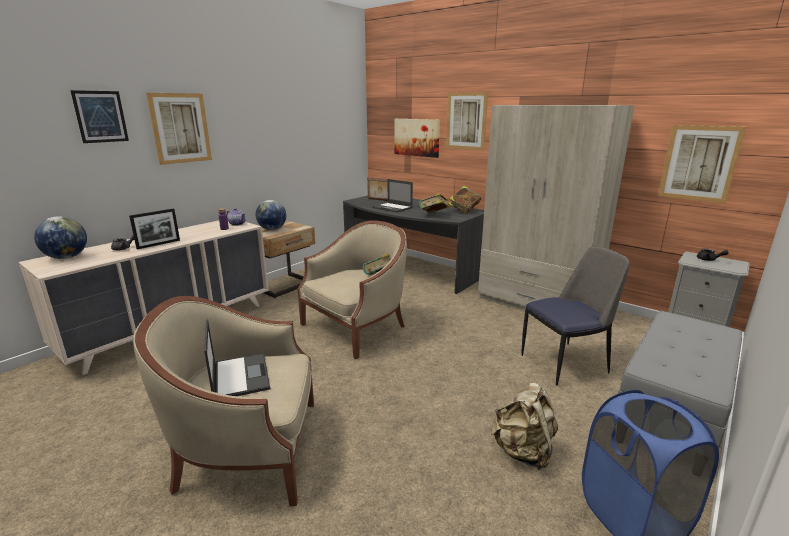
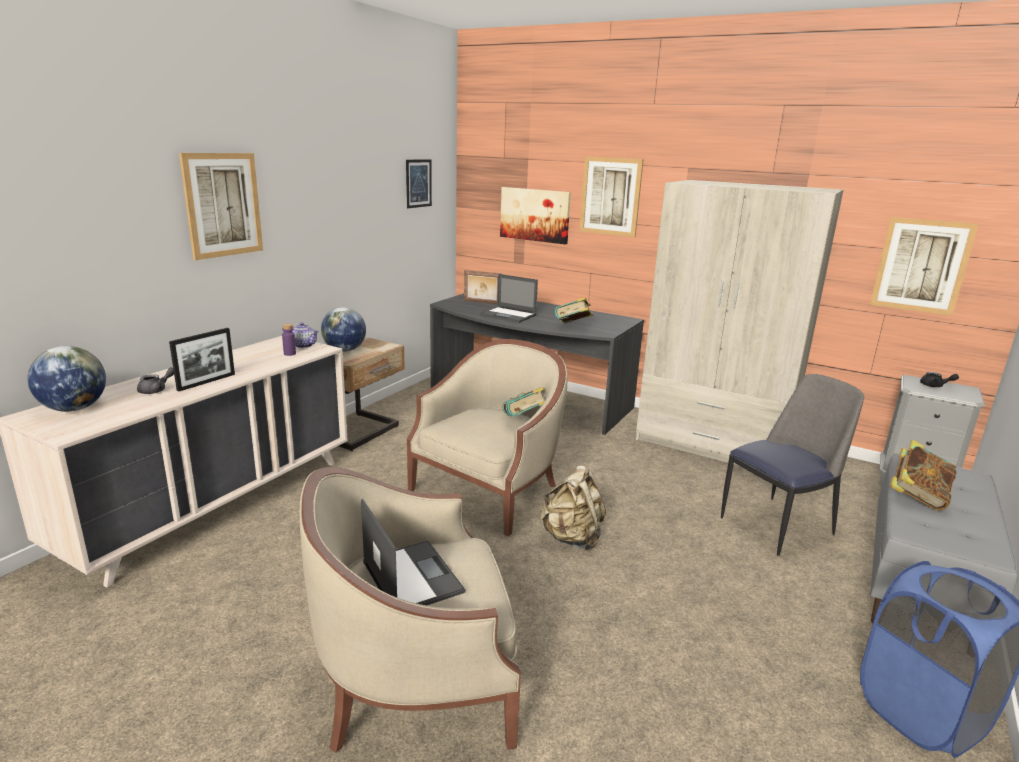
camera: 10 degrees left, 0 degrees up
(100, 116) = (117, 190): picture -> picture (418, 183)
(464, 211) = (609, 319): book -> book (917, 496)
(523, 452) = (770, 646): beige backpack -> beige backpack (572, 538)

